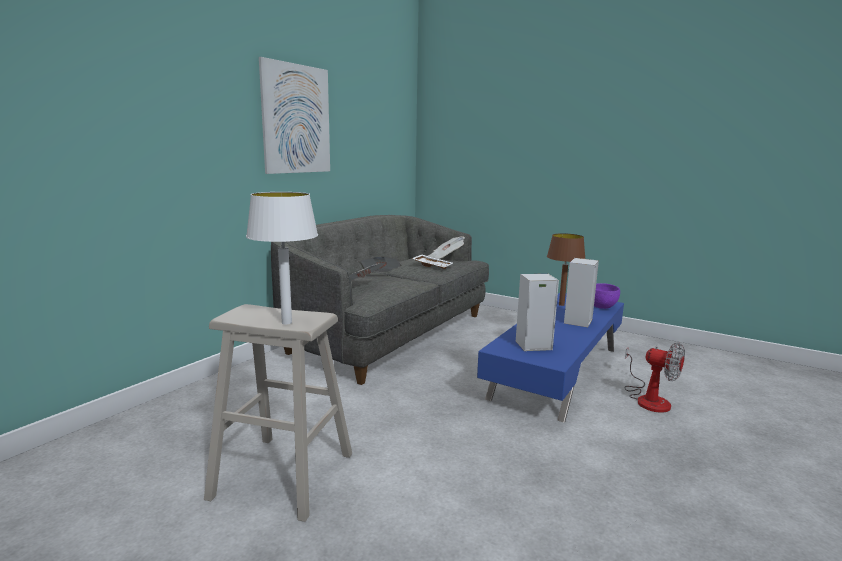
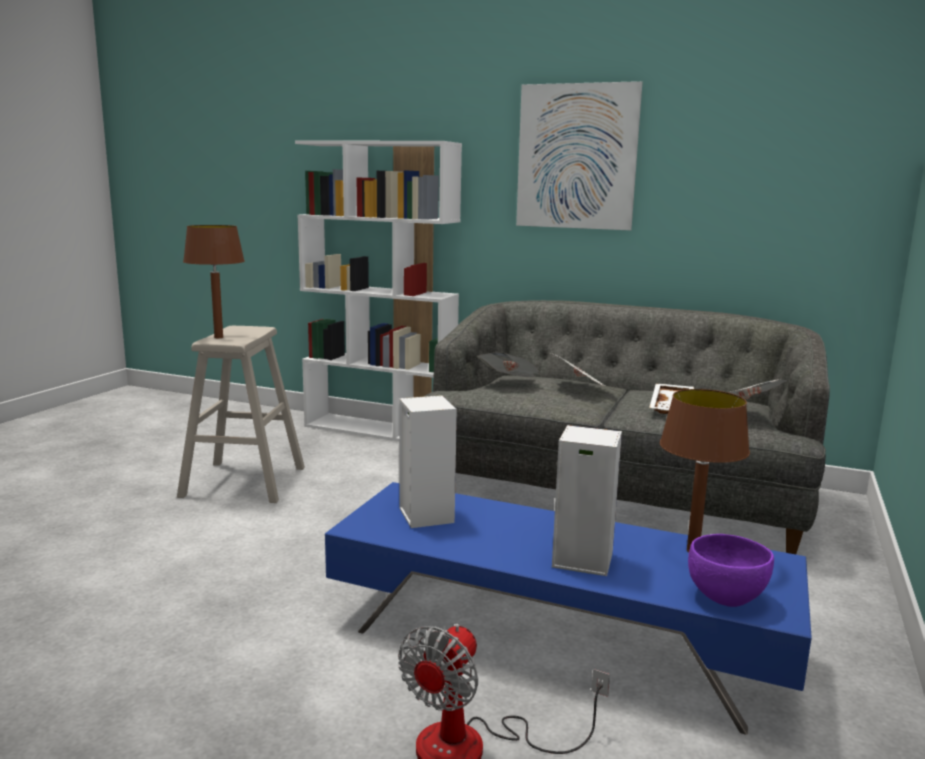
camera: 80 degrees right, 0 degrees up
(190, 396) = (380, 430): none -> white bookcase
(287, 322) = (218, 337): white table lamp -> brown table lamp

